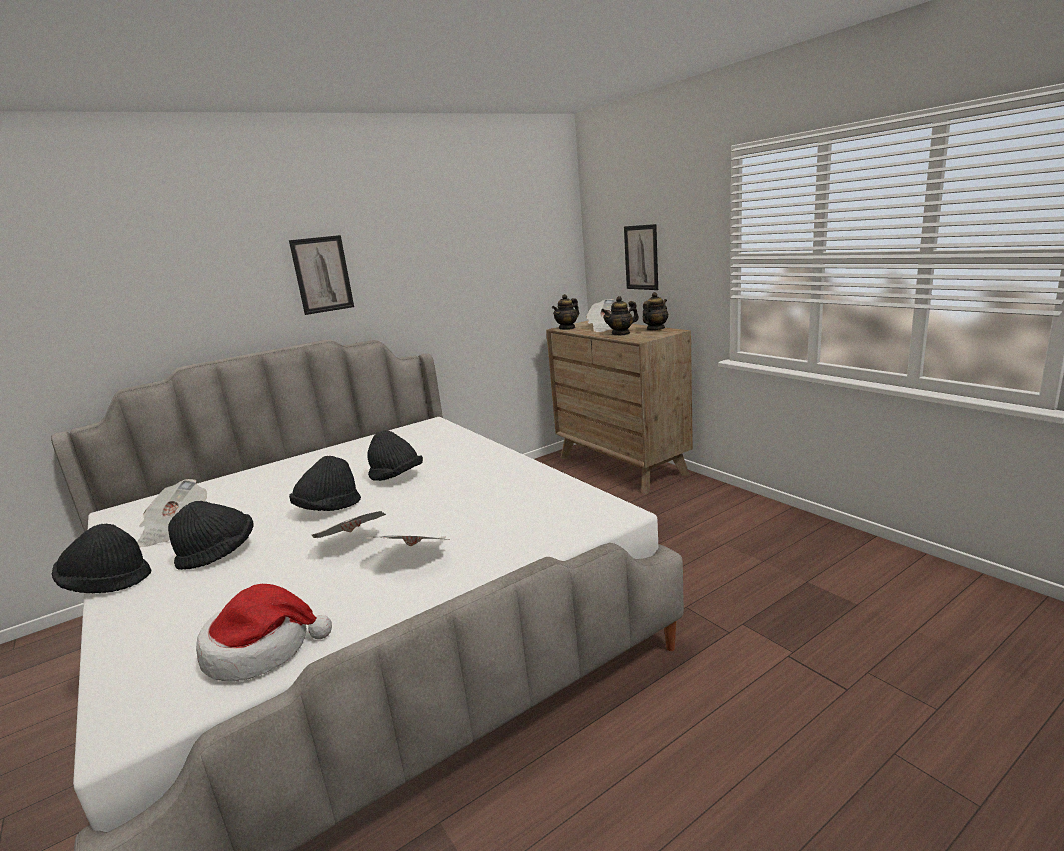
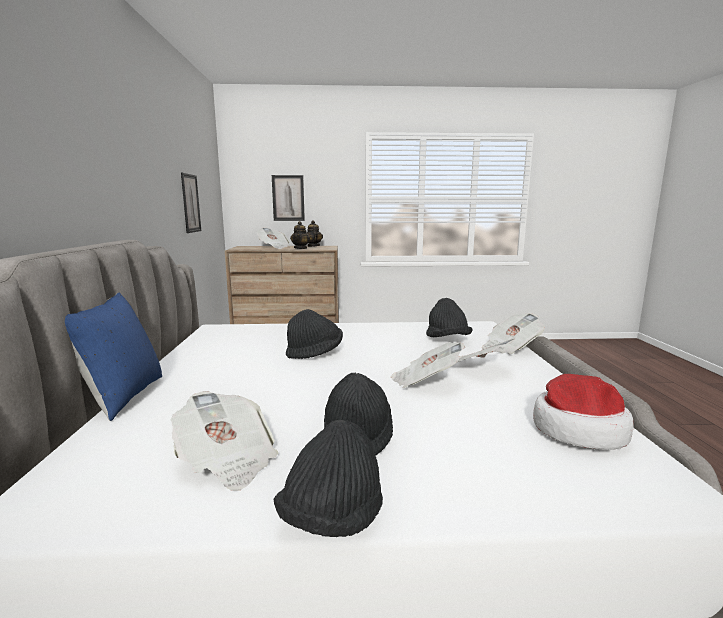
camera: 60 degrees left, 5 degrees down
(261, 466) = (122, 396): none -> blue pillow
(322, 274) = (112, 163): picture -> picture (190, 203)
(328, 509) = (333, 381): black hat -> black hat (447, 340)
(519, 556) = (510, 348): none -> newspaper
(567, 328) = (241, 249): teapot -> none

